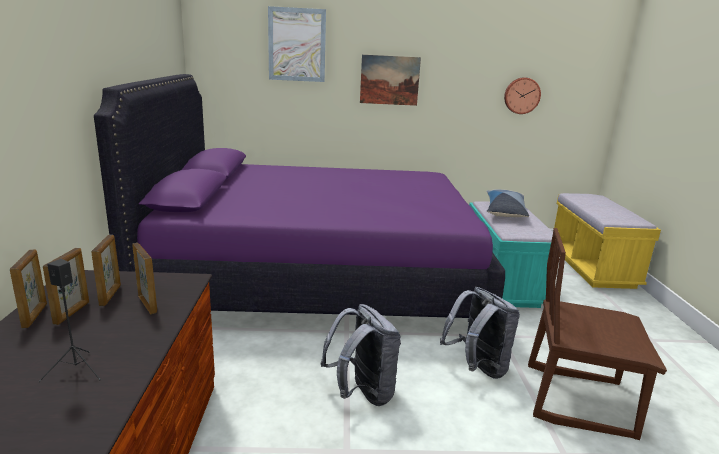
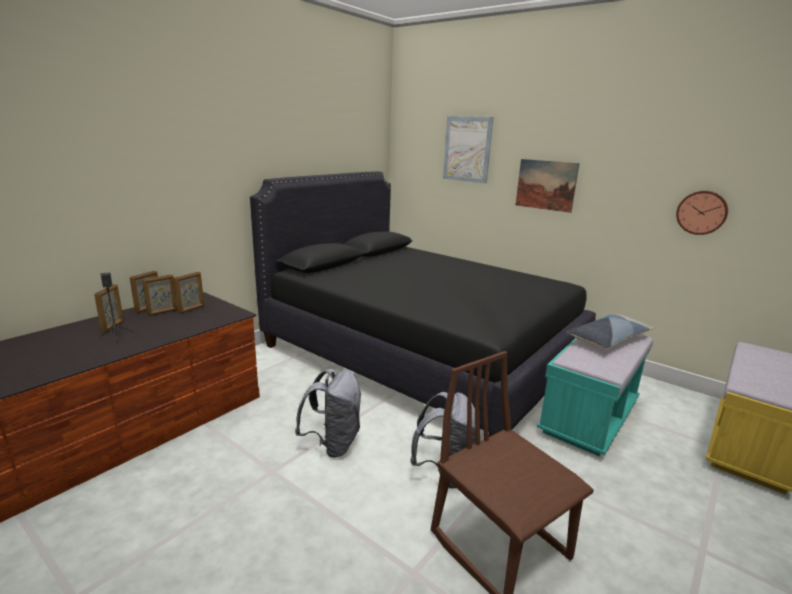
camera: 40 degrees right, 0 degrees up
(147, 304) = (197, 319): picture frame -> picture frame (113, 327)
(317, 277) = (420, 354): purple bed -> black bed

